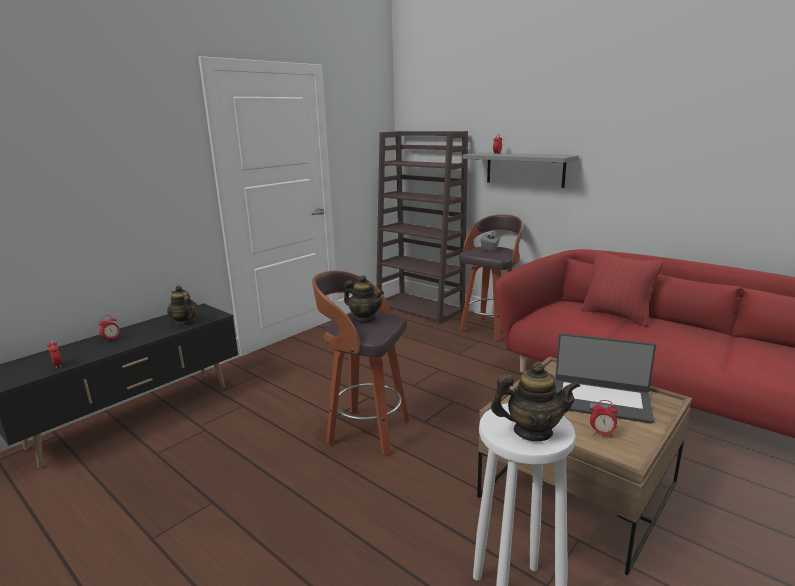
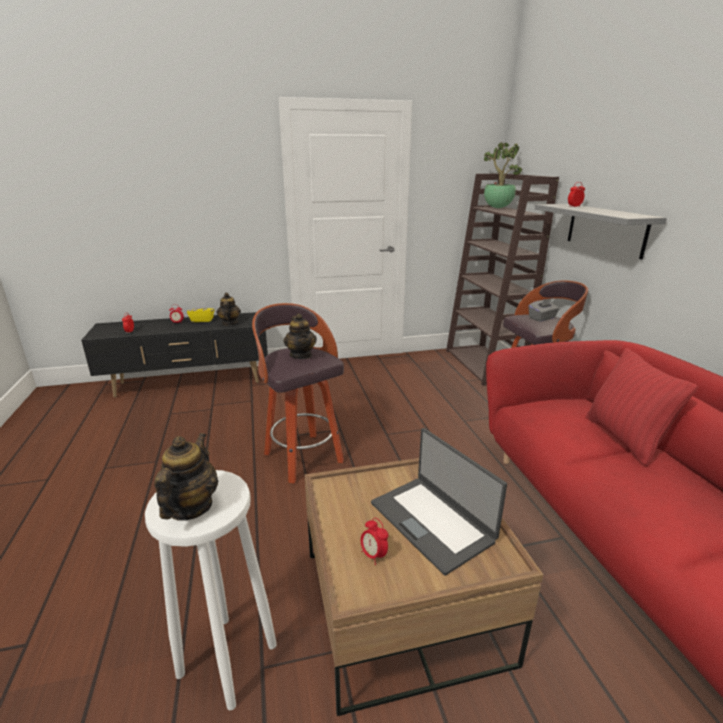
camera: 35 degrees right, 5 degrees up
(141, 328) = (202, 320): none -> yellow tissue box
(404, 162) = (496, 208): none -> potted plant
(532, 431) = (190, 507): teapot -> teapot turned 120 degrees counterclockwise

